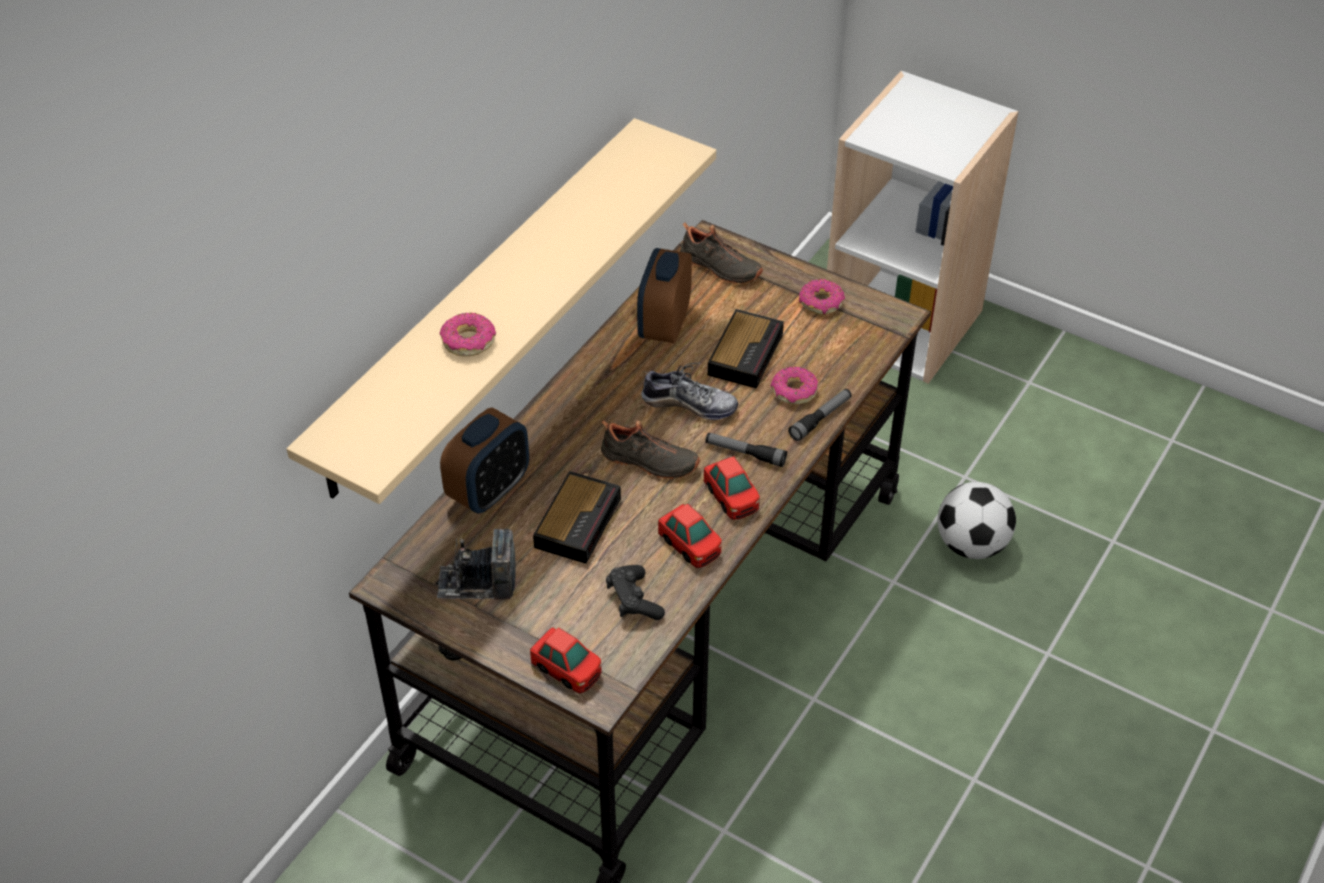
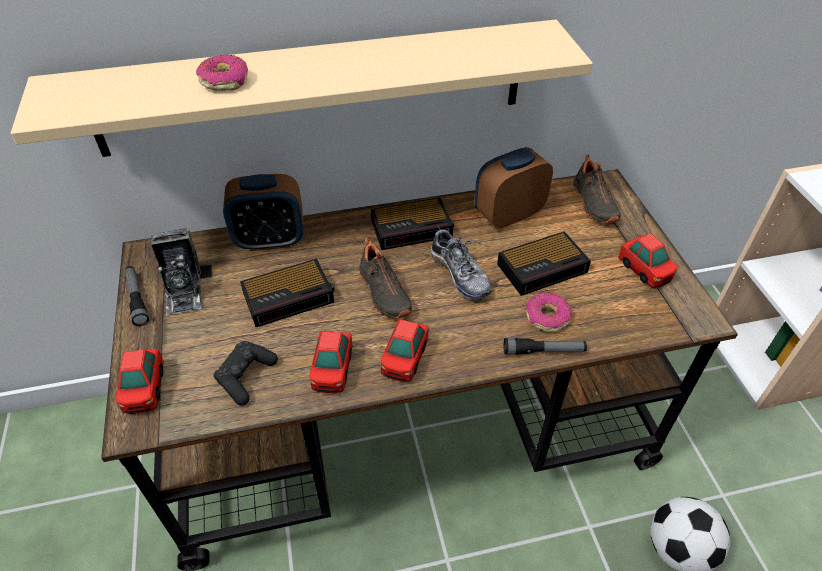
camera: 45 degrees right, 0 degrees up
(477, 583) = (183, 289): camera -> camera turned 150 degrees counterclockwise
(600, 392) = (413, 228): none -> alarm clock
(745, 453) = (455, 334): flashlight -> flashlight (137, 299)
(821, 303) = (644, 270): donut -> toy car

